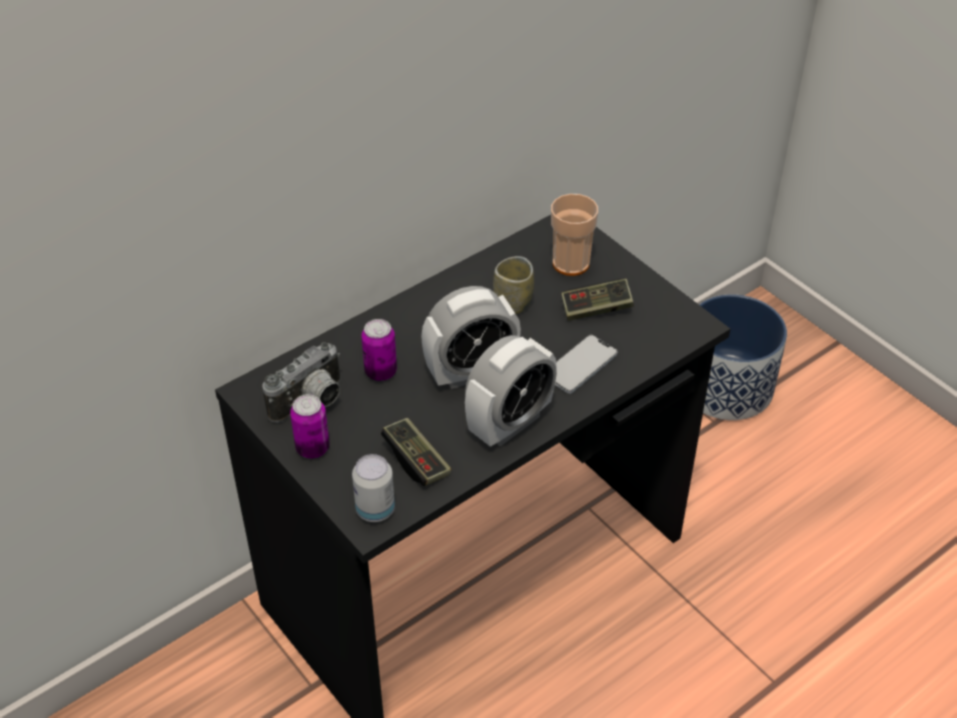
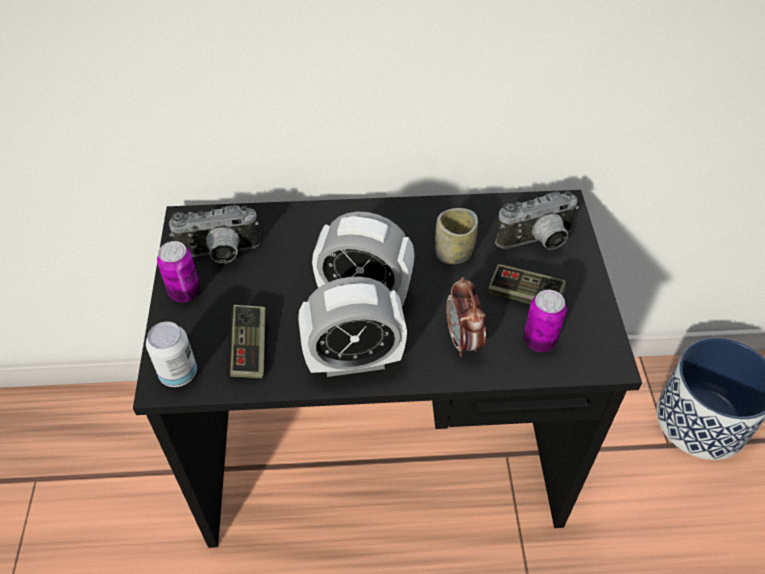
camera: 35 degrees right, 5 degrees up
(380, 372) = (294, 256): can -> can (539, 340)
(571, 263) = (537, 242): cup -> camera
(580, 365) = (463, 340): phone -> alarm clock

